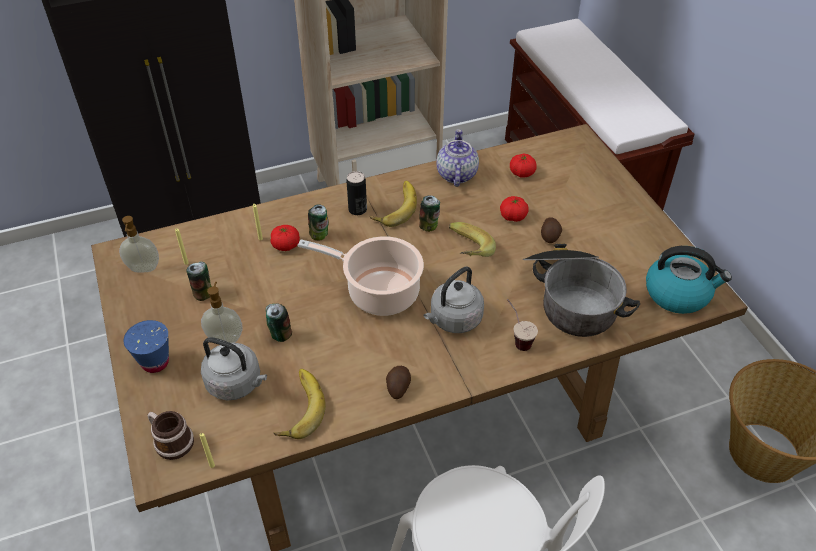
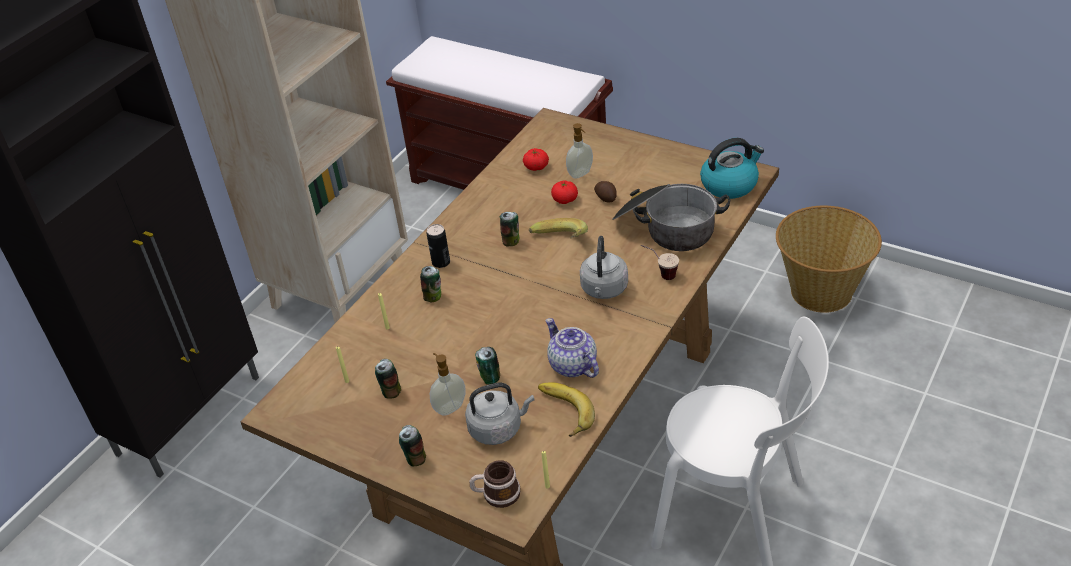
camera: 35 degrees left, 5 degrees down
(143, 269) = (315, 407): soap dispenser -> soap dispenser (581, 174)
(155, 362) = (415, 458): blue cup -> can
(286, 245) = (415, 319): tomato -> none
(378, 292) = (527, 306): cooking pot -> none
(394, 207) = (467, 244): banana -> none
(398, 387) = (616, 354): potato -> none
(456, 174) = (487, 195): teapot -> teapot (572, 365)

